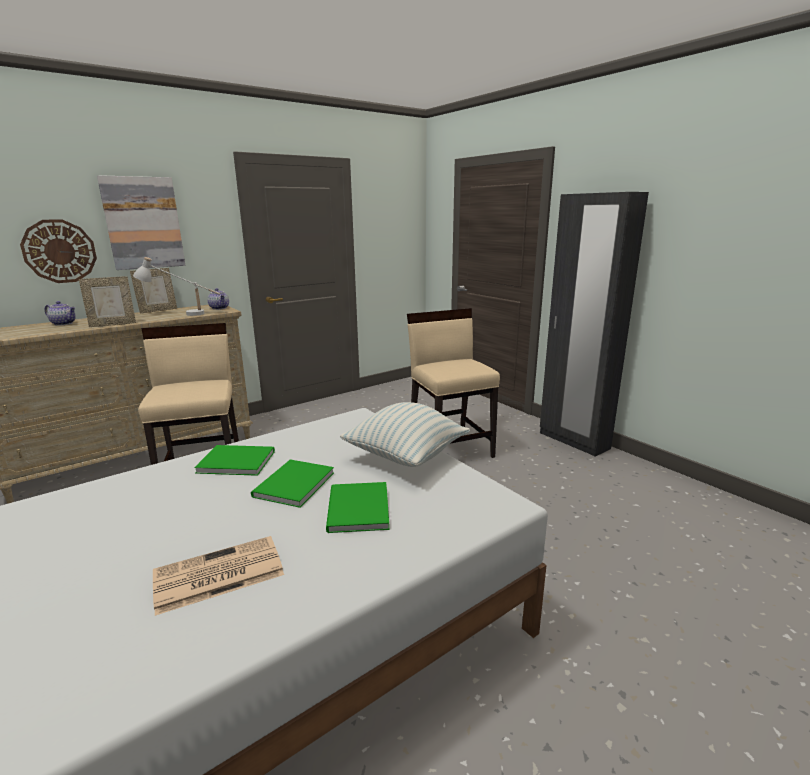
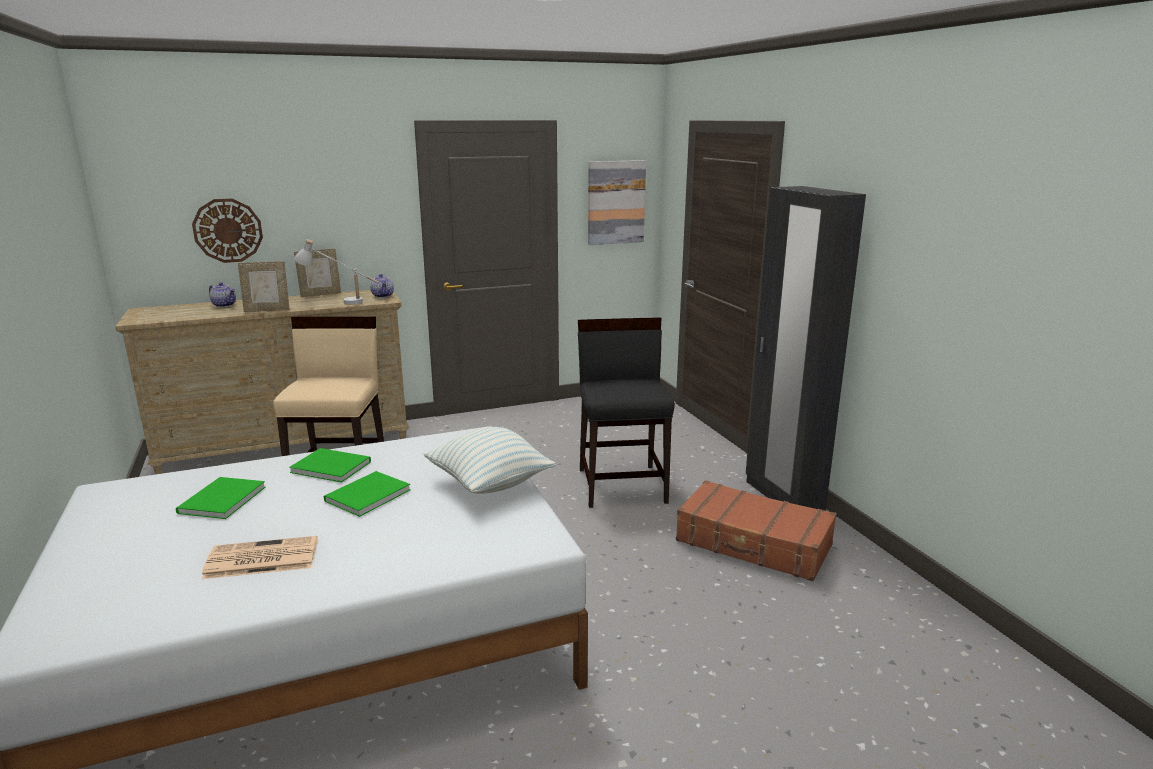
camera: 15 degrees right, 0 degrees up
(143, 223) = (312, 201): picture -> picture (615, 202)
(356, 510) = (405, 526): green book -> green book (219, 501)
(450, 447) = (622, 485): beige chair -> black chair
(579, 479) = (753, 544): none -> brown suitcase

